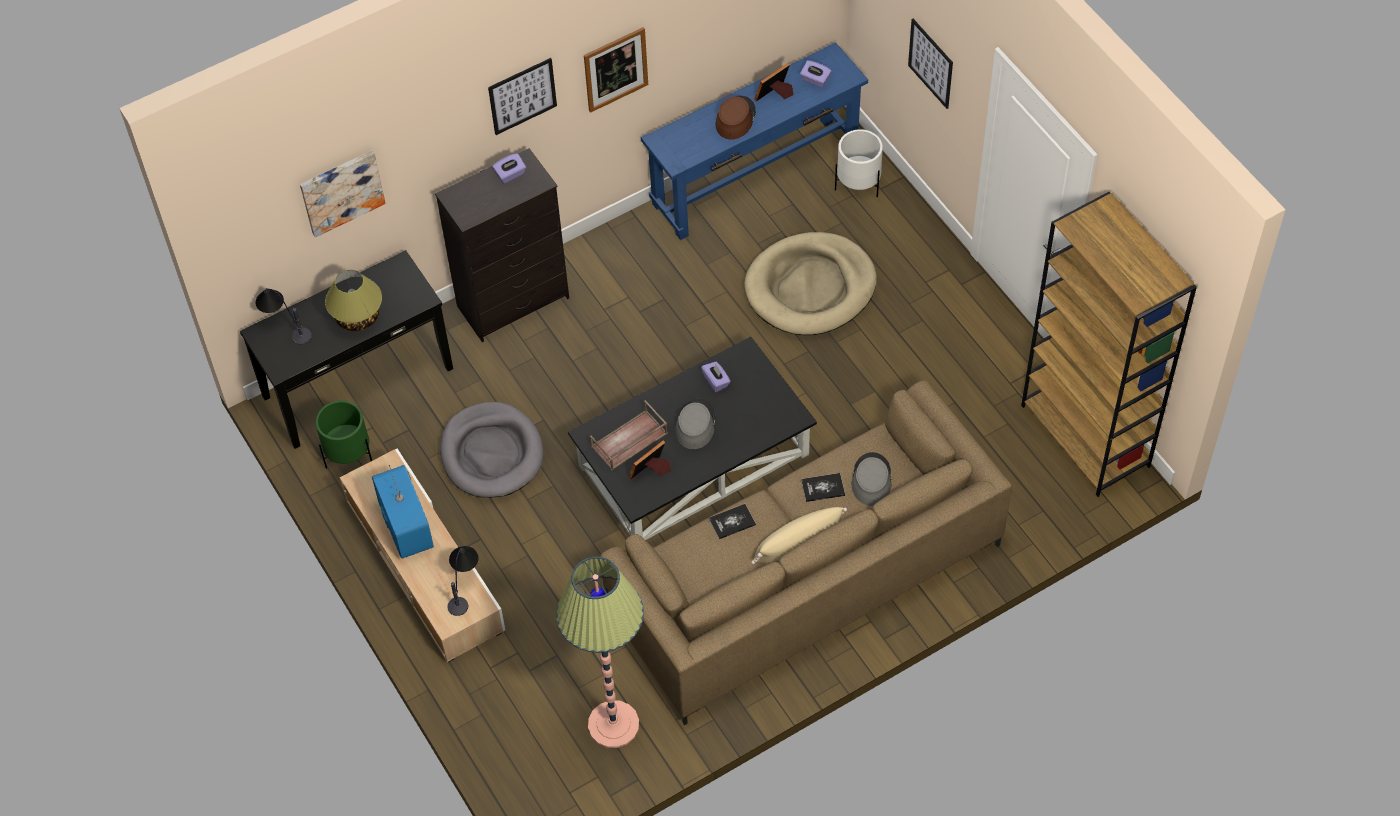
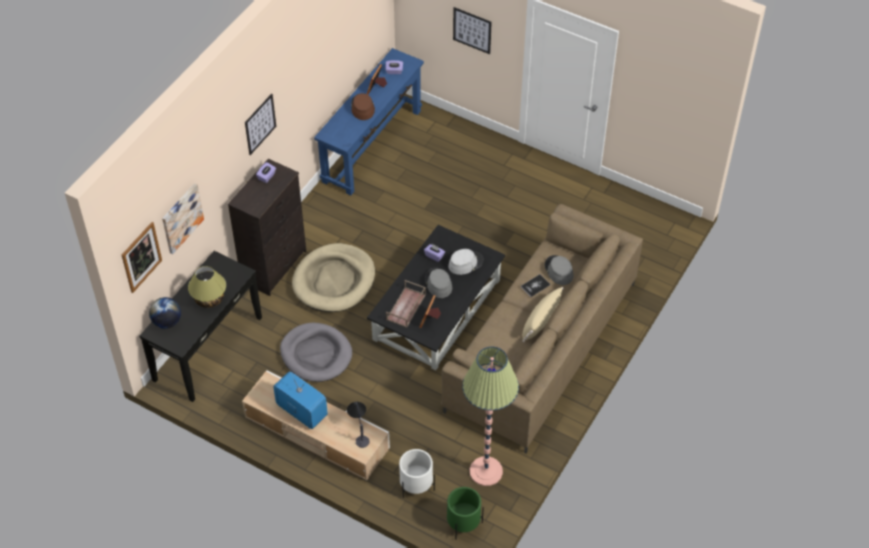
camera: 30 degrees left, 5 degrees down
(285, 327) = (167, 322): table lamp -> globe
(348, 454) = (228, 391): green planter -> green planter (463, 524)
(615, 69) = (300, 93): picture -> picture (141, 257)
(732, 522) = (497, 325): book -> none
(752, 411) = (465, 263): none -> grey hat
(810, 288) = (442, 192): beige dog bed -> beige dog bed (334, 280)
(858, 184) = (432, 128): white planter -> white planter (416, 486)
(1086, 436) = (641, 210): brown bookcase -> none

